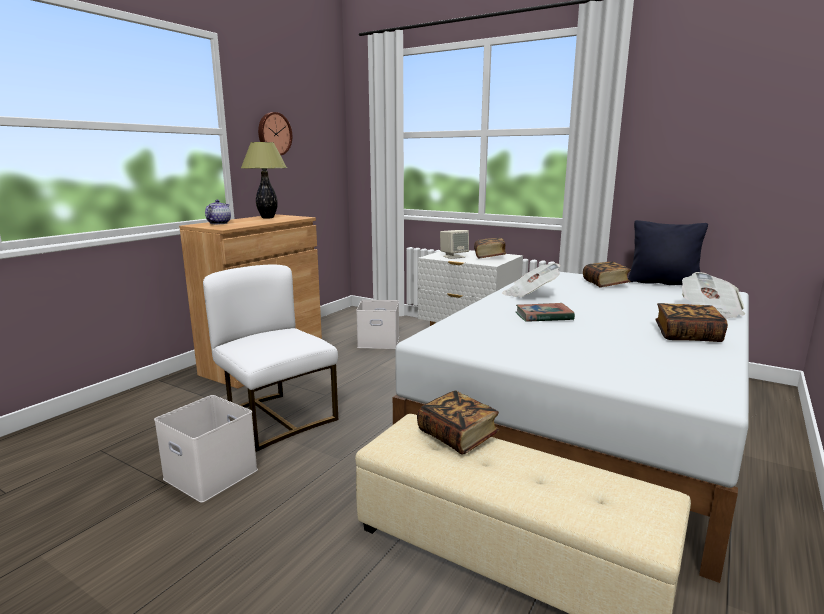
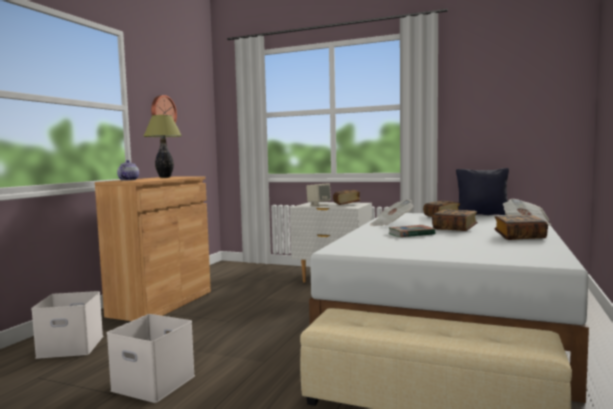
camera: 10 degrees left, 10 degrees down
(276, 418) = (193, 340): white chair -> none
(379, 341) = (258, 282): white storage box -> white storage box (72, 346)
(457, 436) = (376, 316): book -> book (454, 229)

